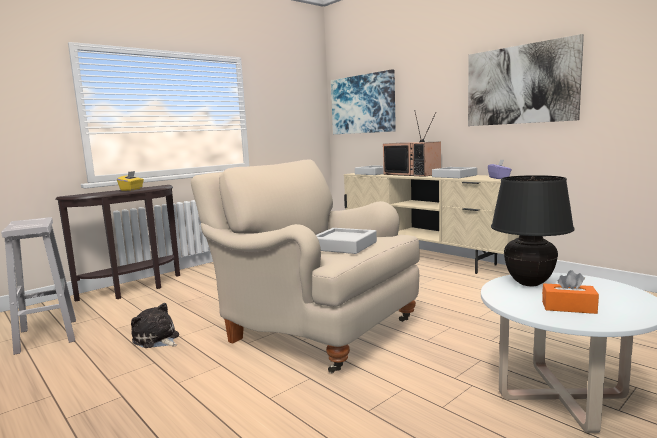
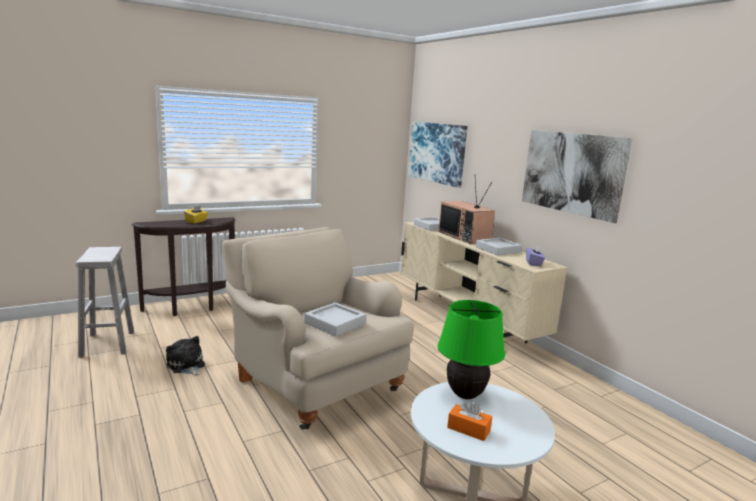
camera: 10 degrees right, 5 degrees up
(528, 283) = (465, 395): black table lamp -> green table lamp

